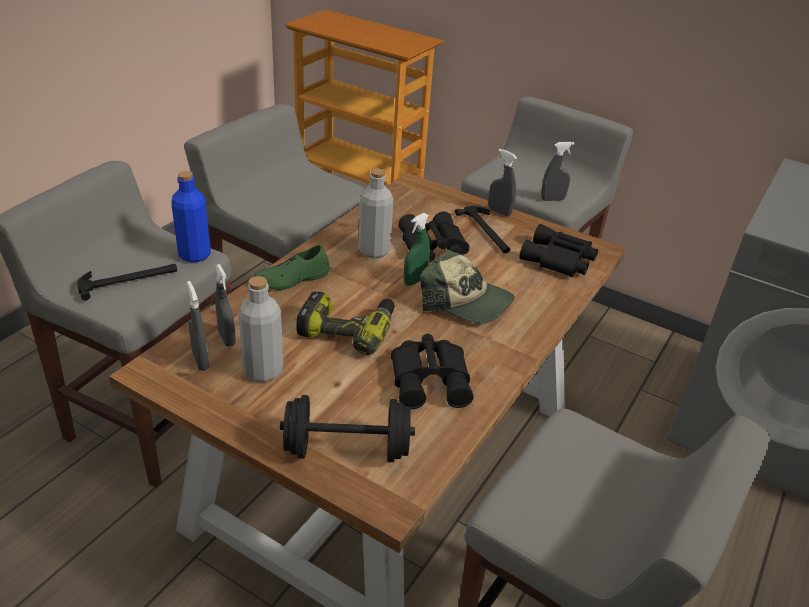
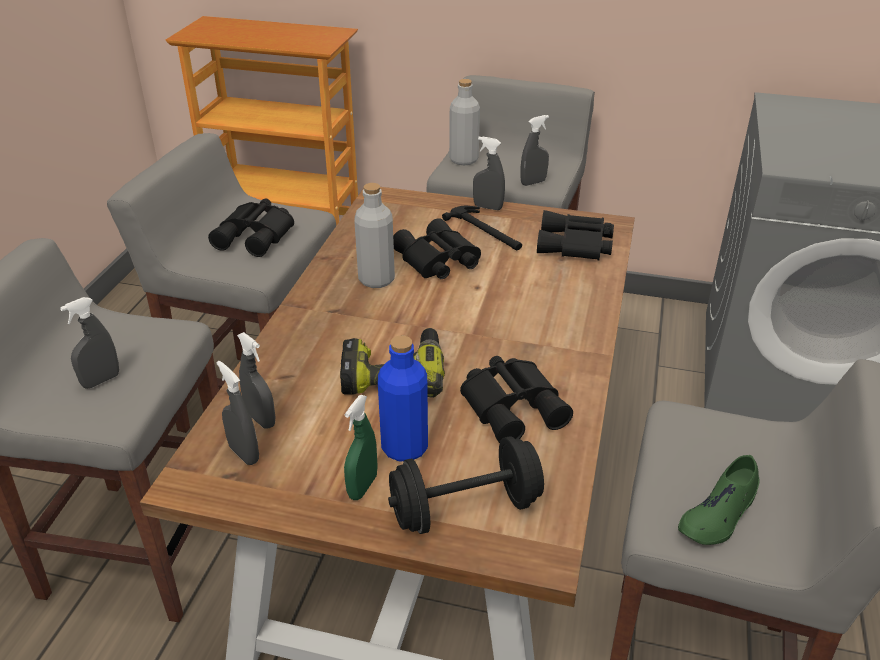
camera: 15 degrees left, 0 degrees up
(128, 280) = (101, 380): hammer -> grey spray bottle
(194, 255) = (167, 332): blue bottle -> blue bottle (404, 447)
(263, 371) = (323, 446): grey bottle -> grey bottle (463, 160)
(292, 278) = (300, 332): green shoe -> green shoe (718, 514)
(299, 195) = (257, 236): none -> black binoculars
(415, 280) = (438, 302): green spray bottle -> green spray bottle (362, 487)
(466, 301) = (505, 312): cap -> none

